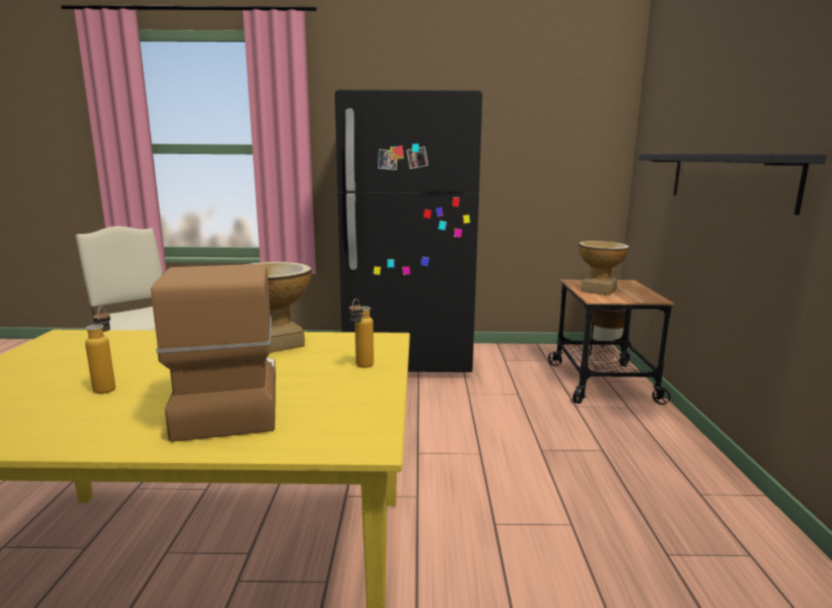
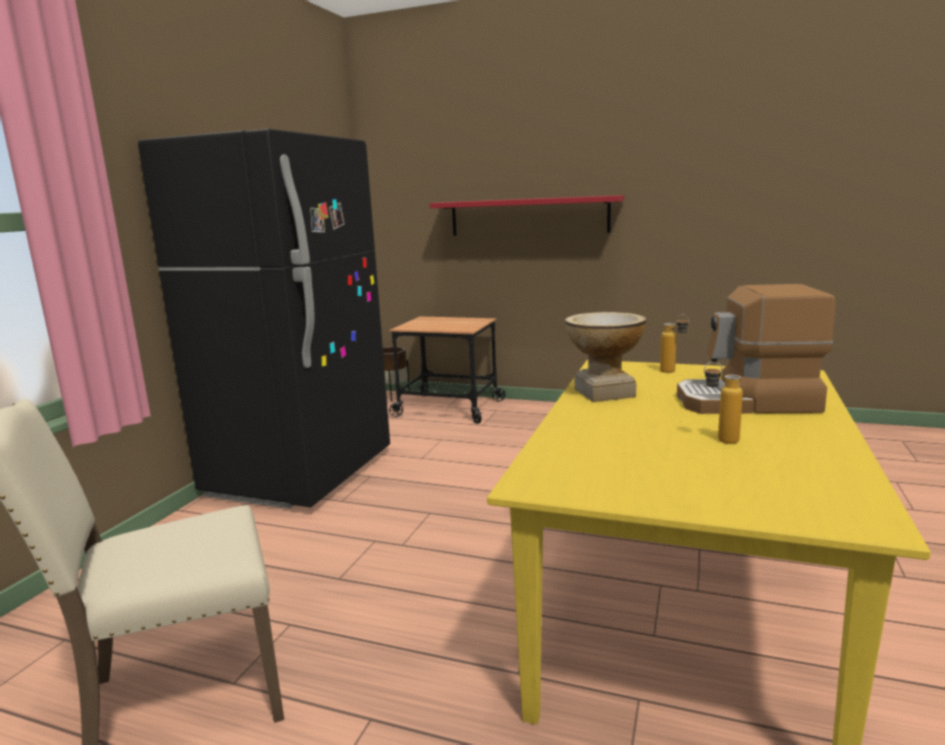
camera: 70 degrees left, 0 degrees up
(599, 290) = (442, 326): vase -> none
(728, 178) = (528, 216): black shelf -> red shelf

